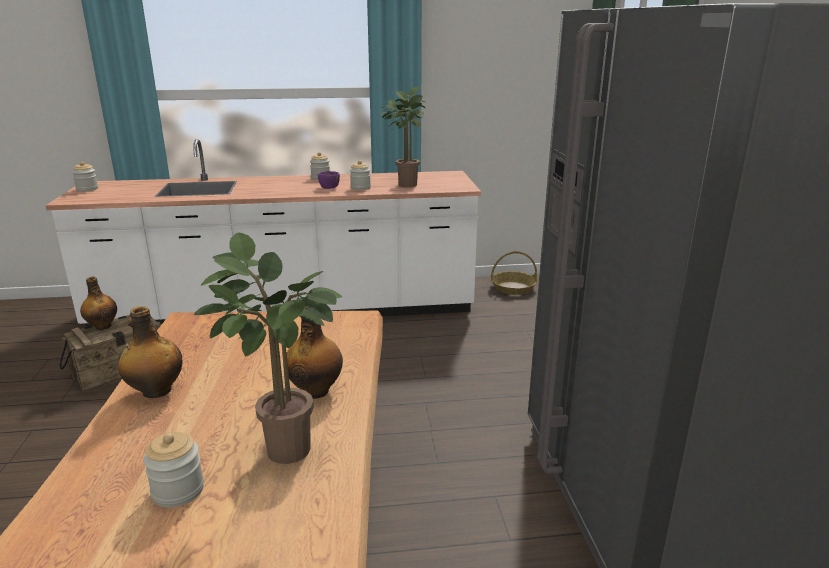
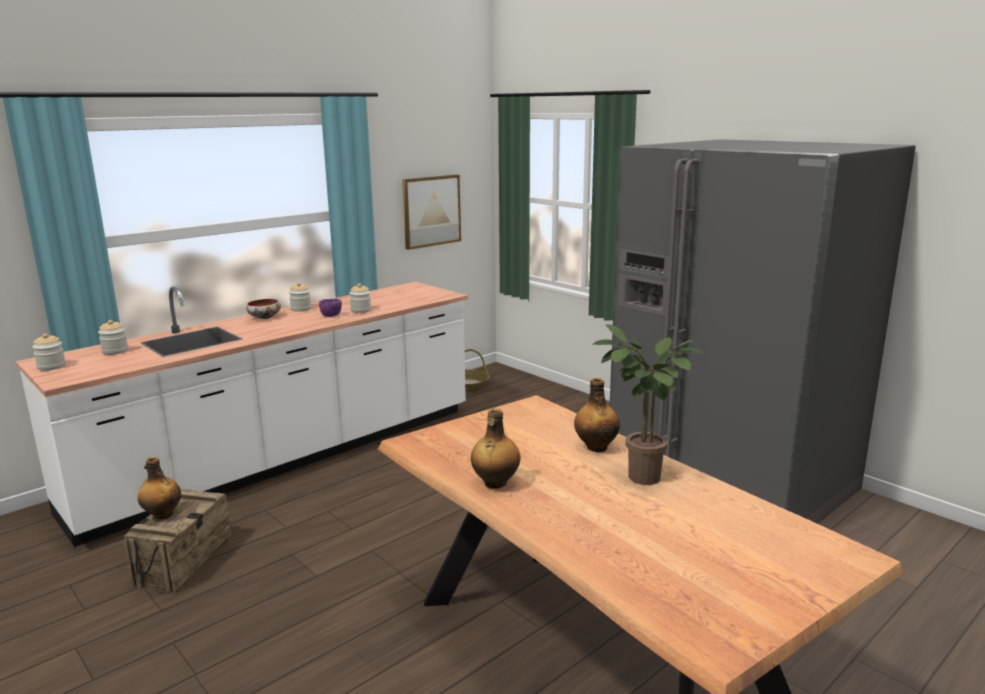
camera: 35 degrees left, 5 degrees down
(178, 490) = (627, 516): jar -> jar (115, 351)
(280, 180) = (264, 318): none -> bowl
(405, 184) = (393, 300): potted plant -> none
(500, 99) = (431, 211): none -> picture

